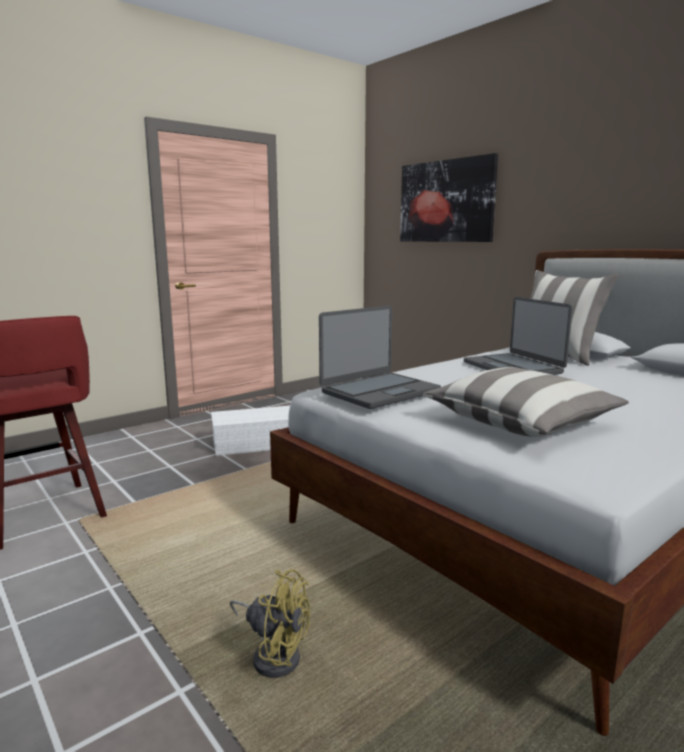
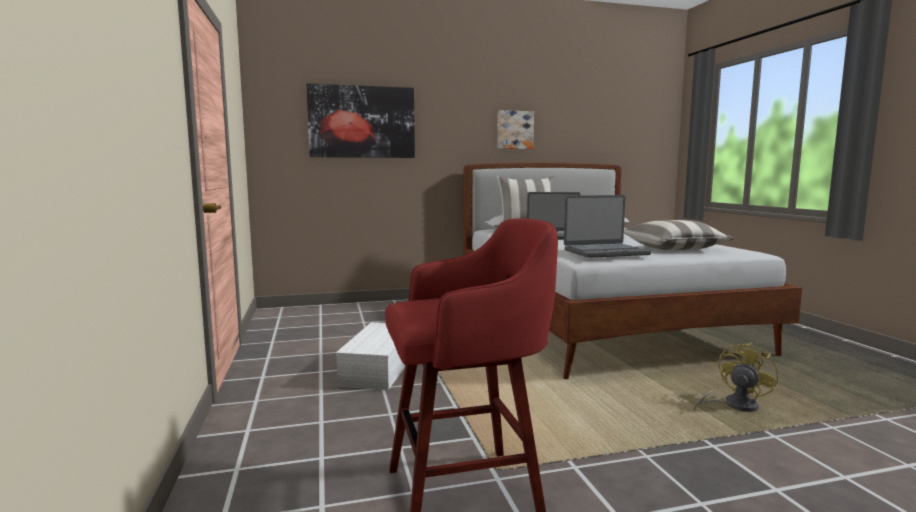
camera: 65 degrees left, 5 degrees down
(379, 391) = (605, 252): laptop -> laptop turned 90 degrees clockwise
(633, 196) = (514, 130): none -> picture

